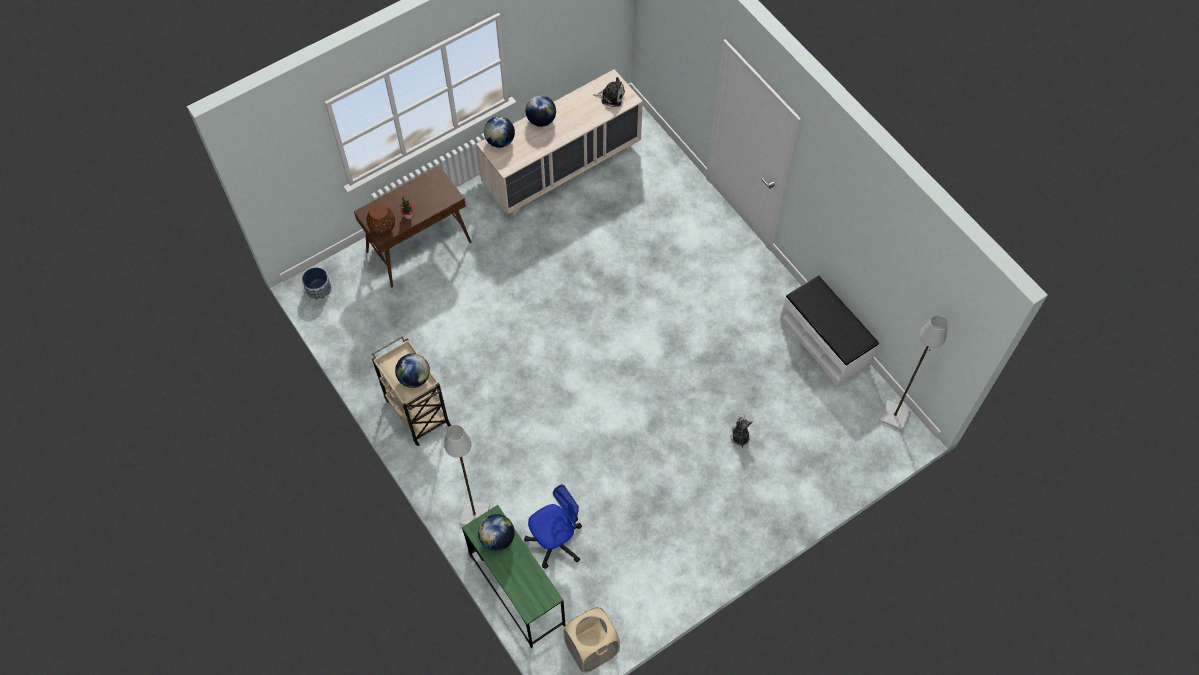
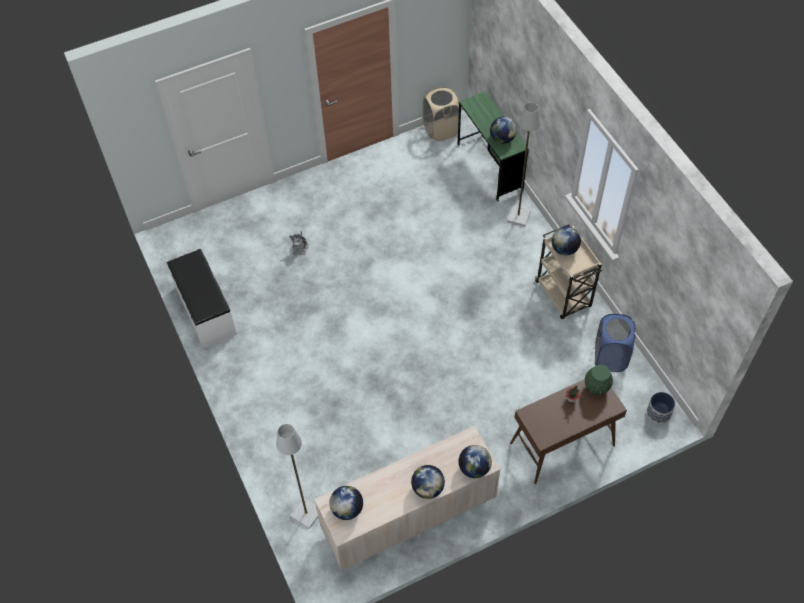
camera: 170 degrees left, 5 degrees down
(366, 343) = (610, 357): none -> blue laundry basket
(383, 229) = (596, 387): brown vase -> green vase
(555, 541) = (458, 193): office chair -> none
(611, 96) = (347, 509): plush toy -> globe
(895, 415) = (171, 248): grey floor lamp -> grey floor lamp (305, 514)

